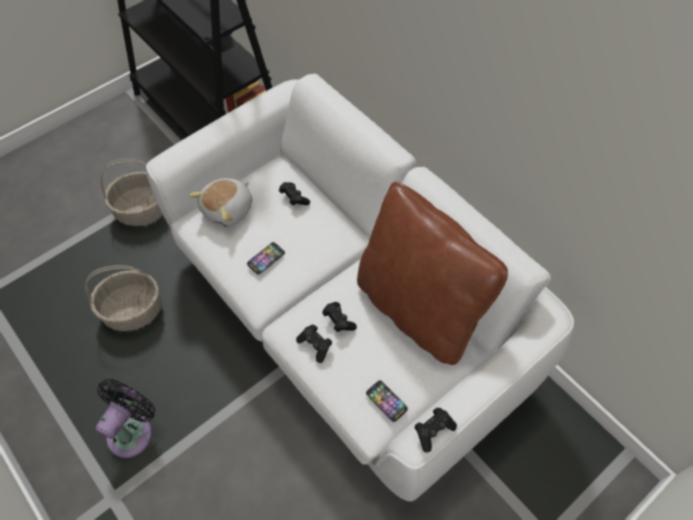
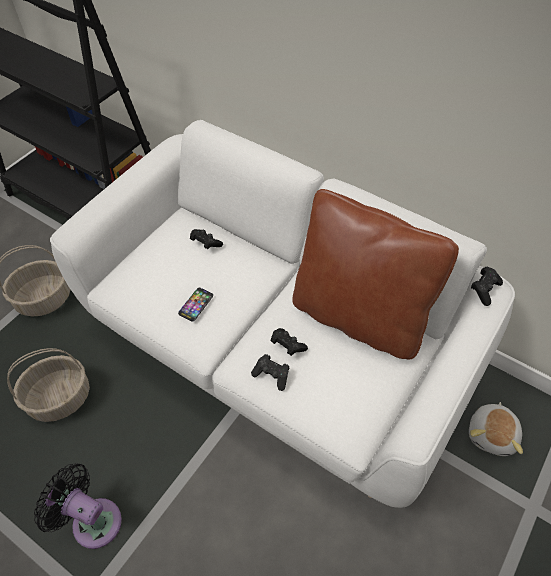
camera: 15 degrees left, 5 degrees down
(133, 430) = (92, 520): black fan -> black fan turned 75 degrees counterclockwise
(228, 210) = (143, 268): plush toy -> plush toy (492, 434)
(386, 401) = (361, 410): phone -> none
(433, 431) = (427, 421): black game controller -> black game controller (484, 290)

